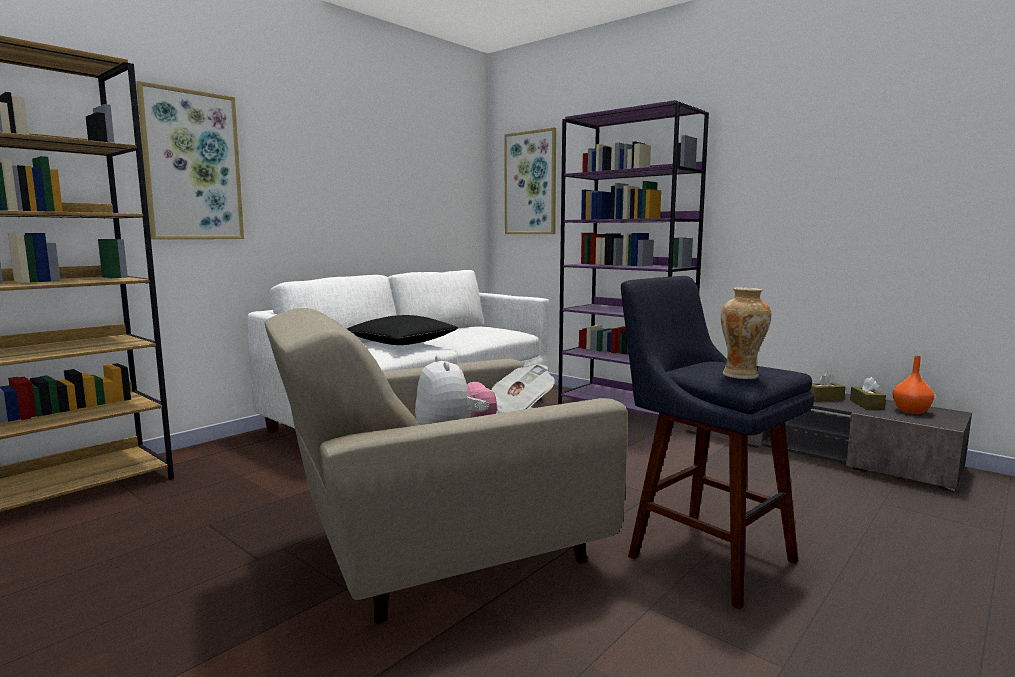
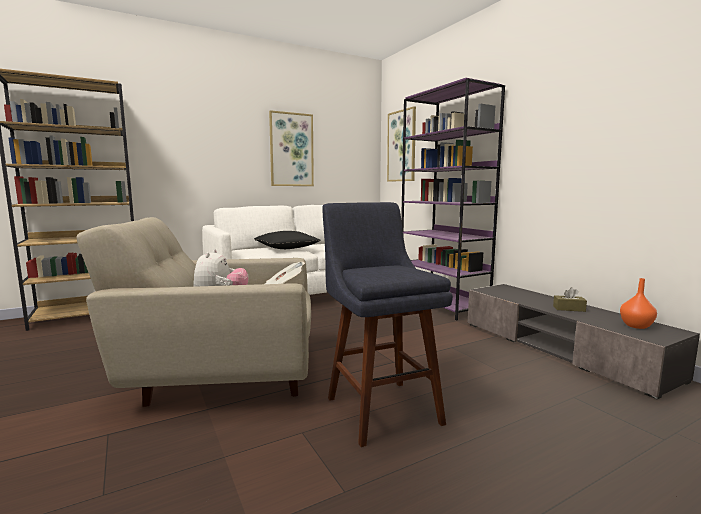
camera: 20 degrees right, 0 degrees up
(192, 166) = (172, 140): picture -> picture (291, 150)
(741, 376) = (380, 274): vase -> none
(866, 404) = (601, 317): brown tissue box -> none

